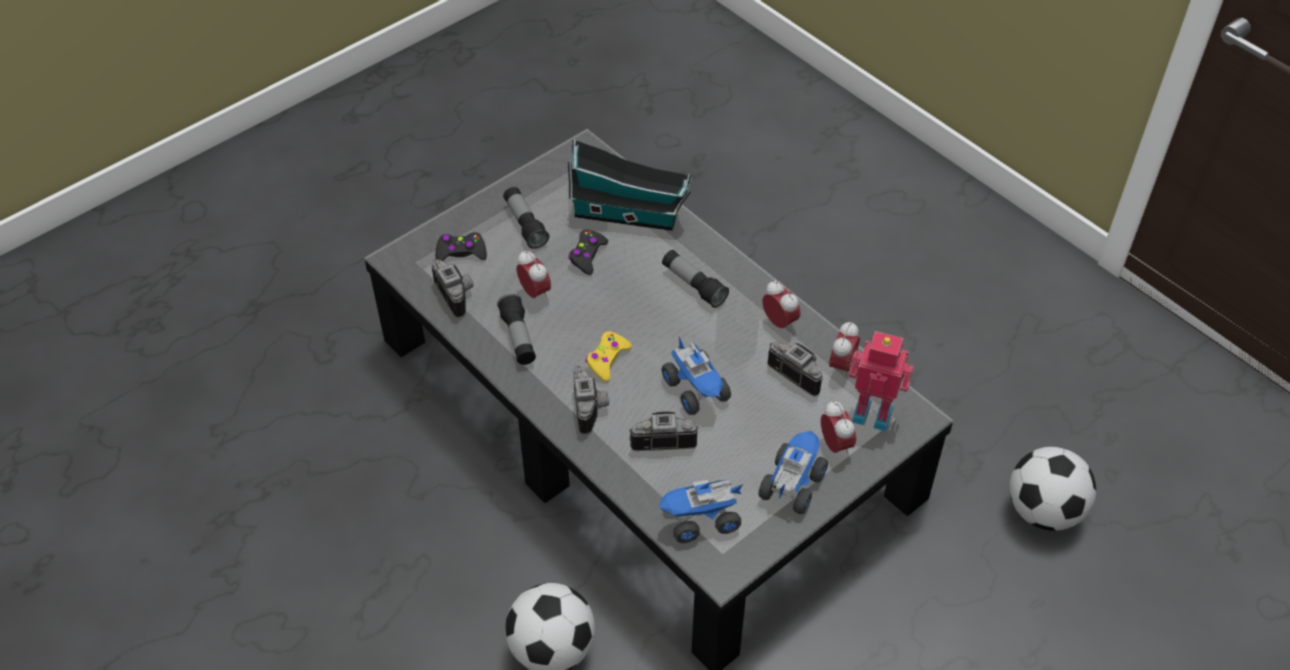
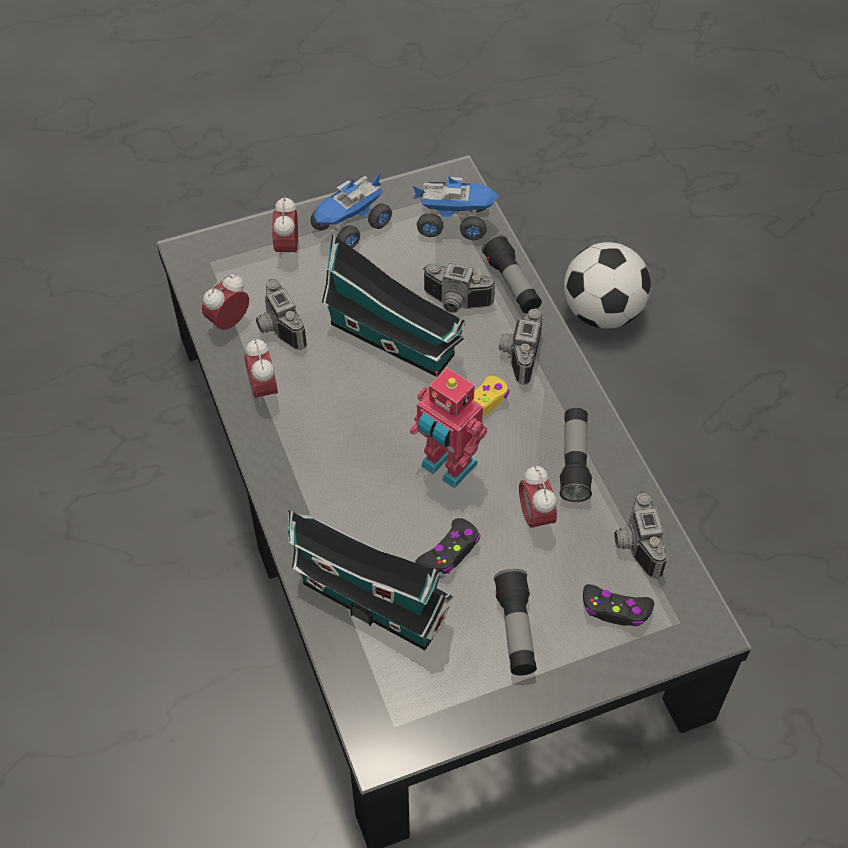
camera: 160 degrees left, 5 degrees up
(693, 285) = (336, 468): flashlight -> flashlight (512, 284)
(697, 390) = (396, 341): toy truck -> toy house
(873, 411) = (229, 269): toy robot -> toy robot (446, 467)
(1043, 511) = (83, 295): football -> none

